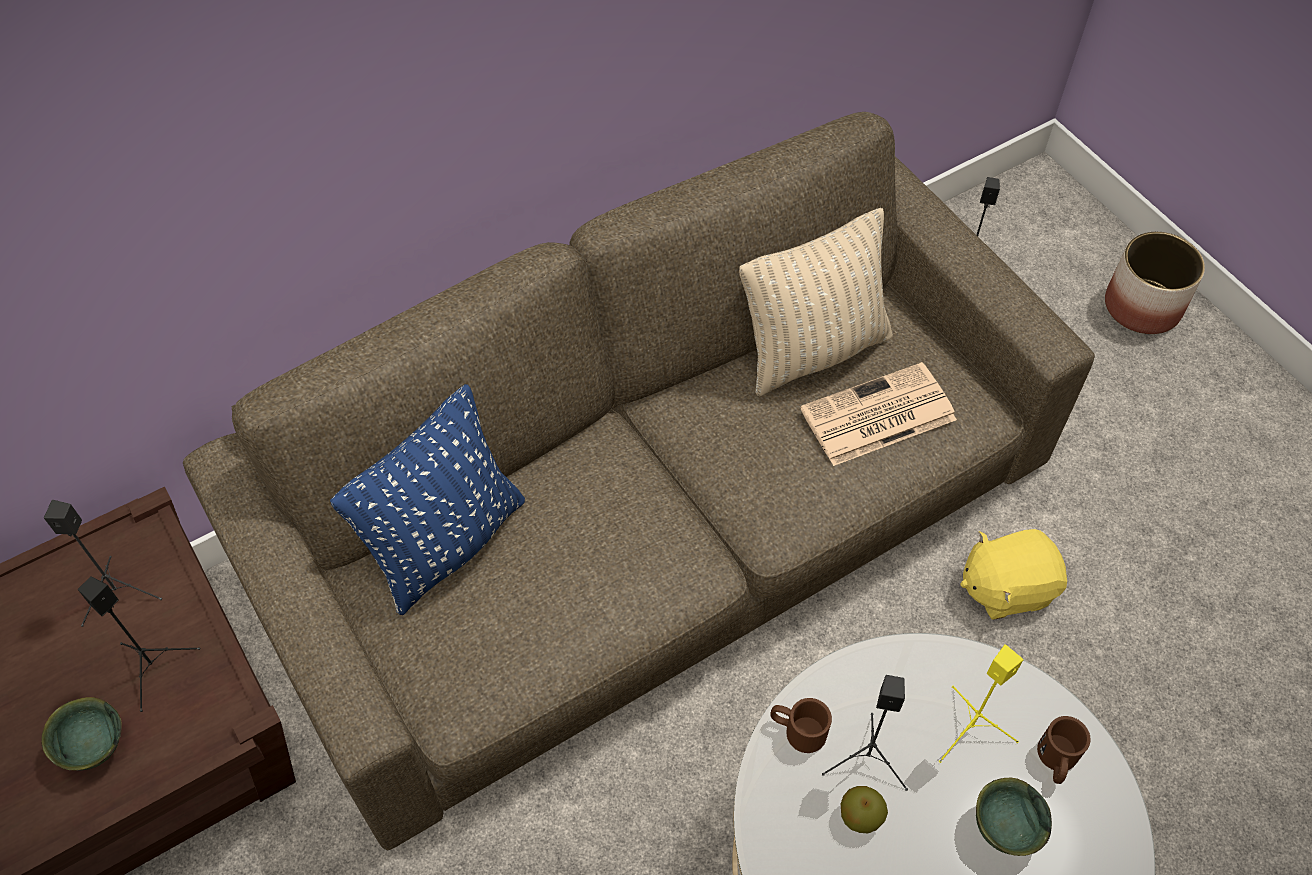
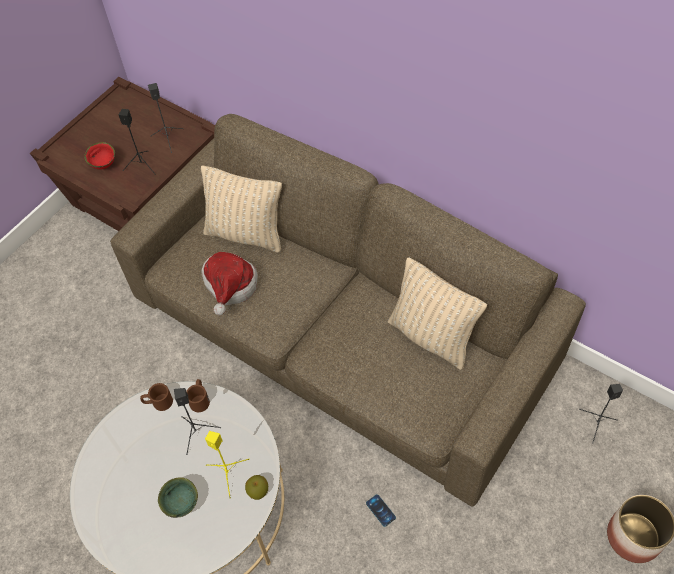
camera: 70 degrees right, 0 degrees up
(94, 746) = (104, 164): green bowl -> red bowl
(447, 542) = (246, 234): blue pillow -> beige pillow
(565, 604) = (230, 287): none -> hat
(860, 817) = (166, 439): apple -> apple (258, 491)
(876, 416) = (399, 377): newspaper -> none
(1006, 587) = (380, 510): yellow plush toy -> phone
(1056, 760) = (226, 519): brown mug -> brown mug (158, 402)

